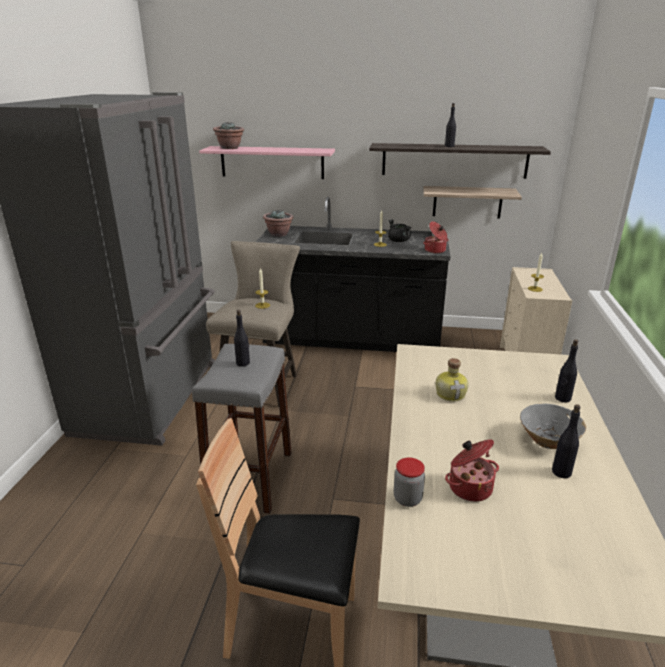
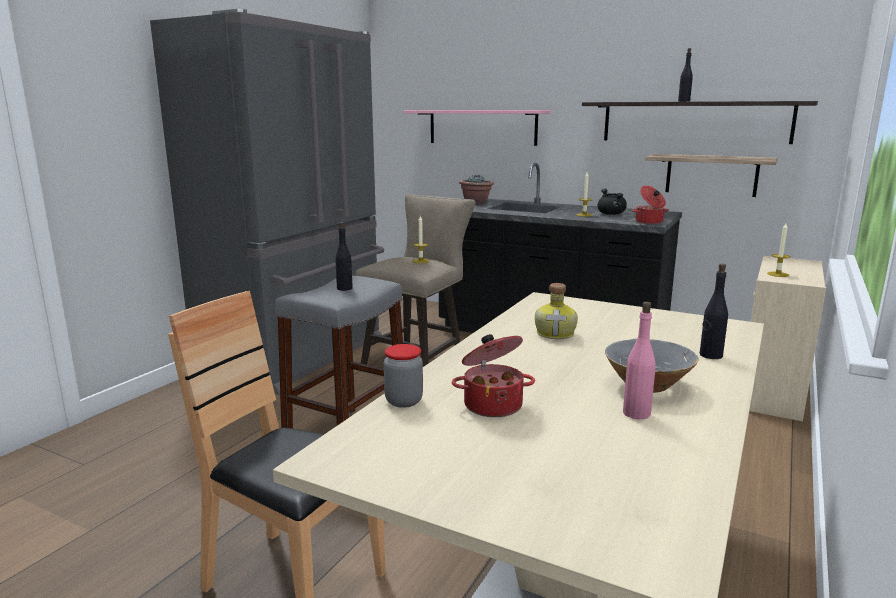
camera: 20 degrees right, 10 degrees down
(230, 148) = (437, 109): potted plant -> none
(561, 472) = (636, 413): black bottle -> pink bottle

